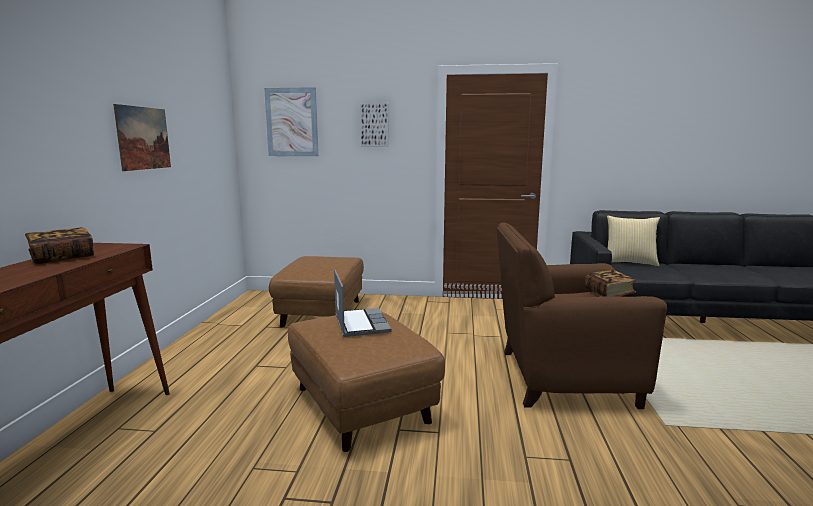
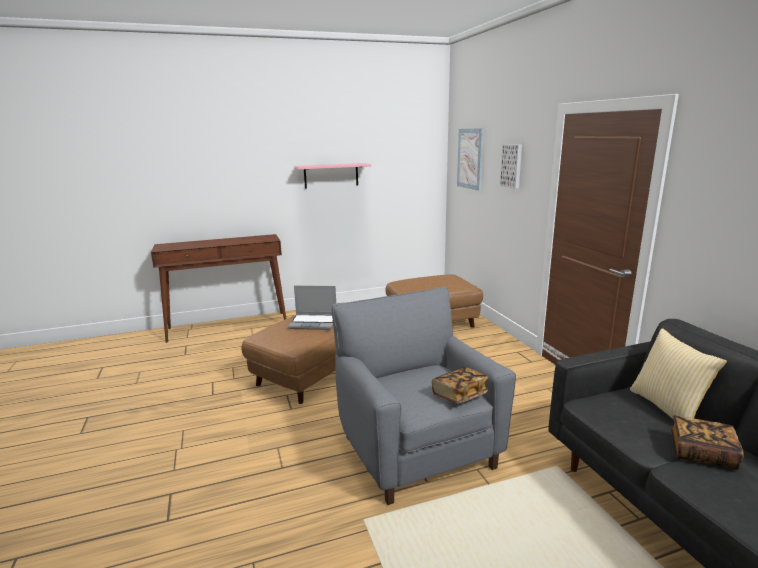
camera: 65 degrees right, 5 degrees up
(62, 257) = (241, 239): book -> book (701, 453)
(143, 138) = (331, 175): picture -> pink shelf
(360, 323) = (314, 323): laptop -> laptop turned 45 degrees clockwise
(561, 377) = (417, 449): brown armchair -> grey armchair

